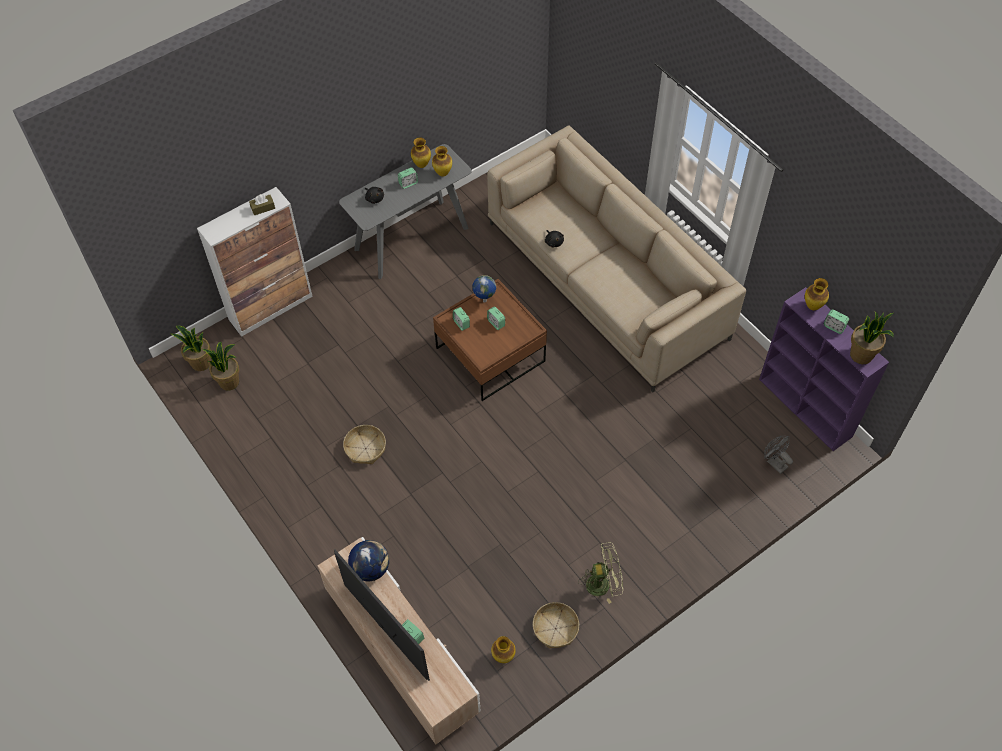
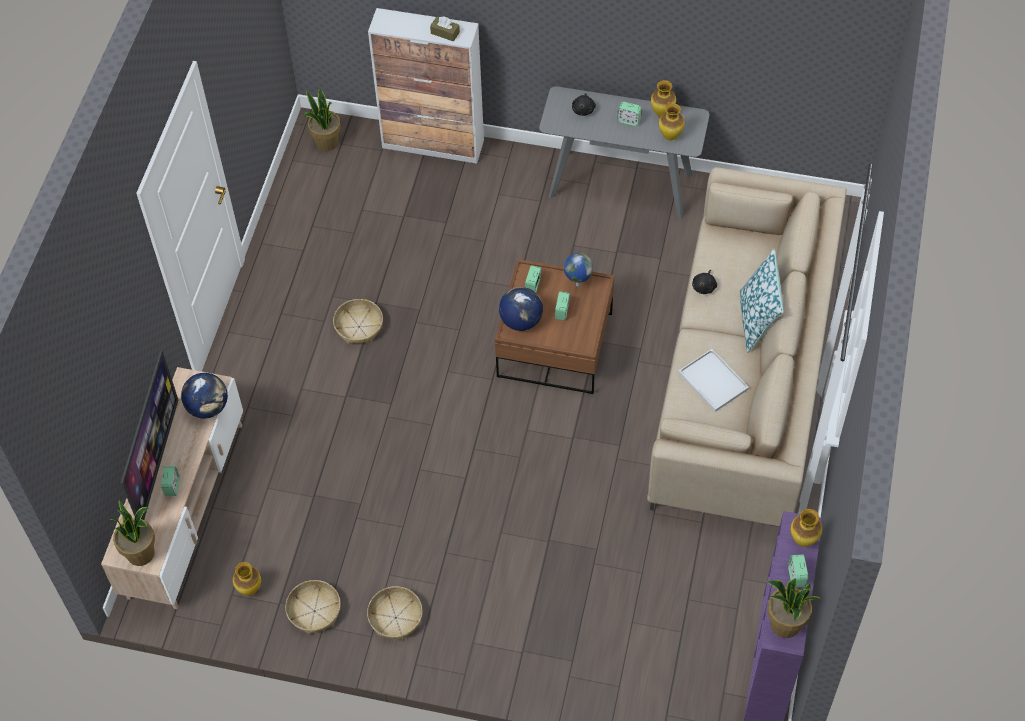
camera: 50 degrees right, 0 degrees up
(229, 381) = (328, 177): potted plant -> potted plant (141, 553)
(480, 348) = (521, 321): none -> globe
(603, 235) = (757, 320): none -> pillow
(603, 583) = (395, 617): green fan -> basket
(622, 286) = (711, 380): none -> white tray
(774, 462) = (674, 676): grey fan -> none

